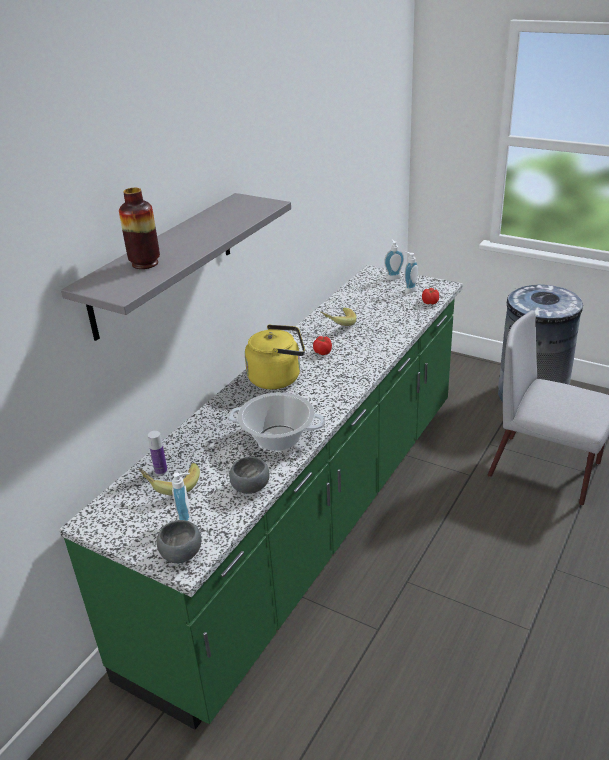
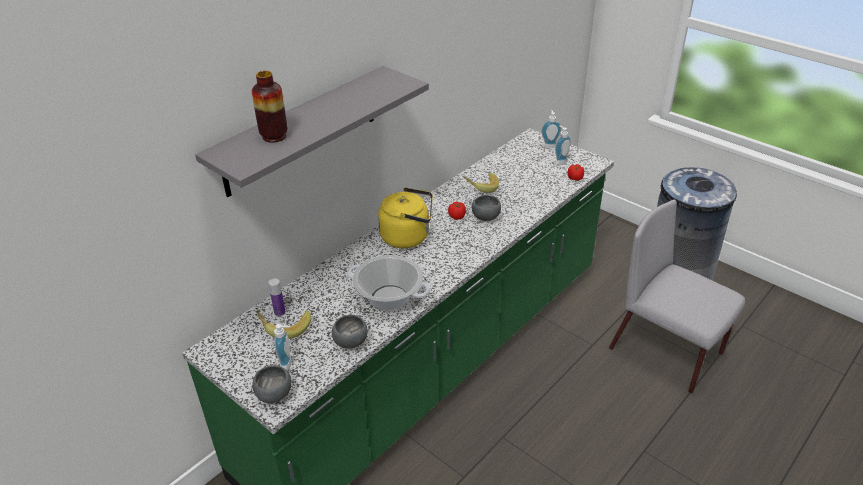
camera: 10 degrees right, 5 degrees up
(353, 349) = (486, 217): none -> grey bowl

